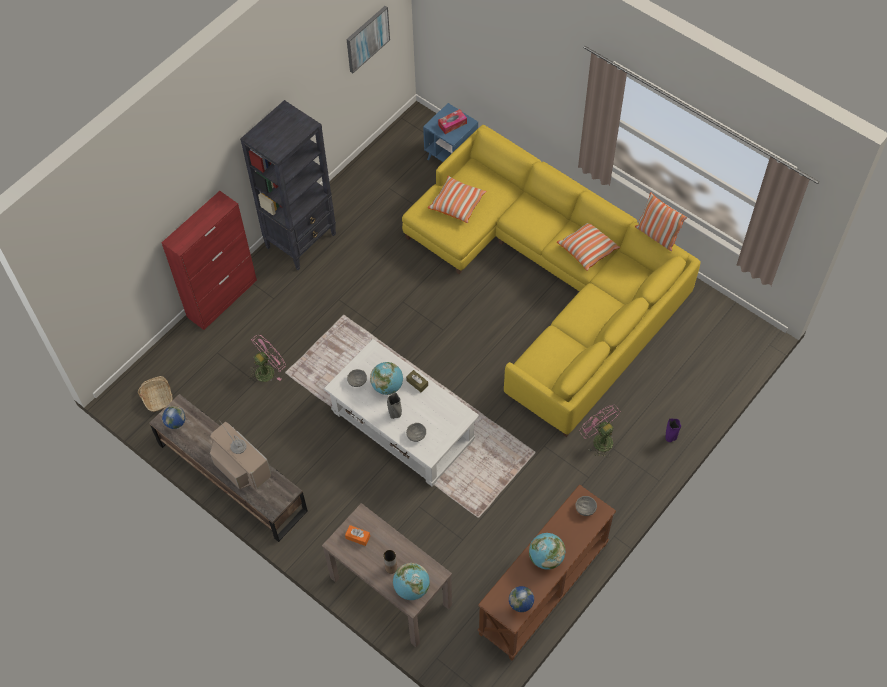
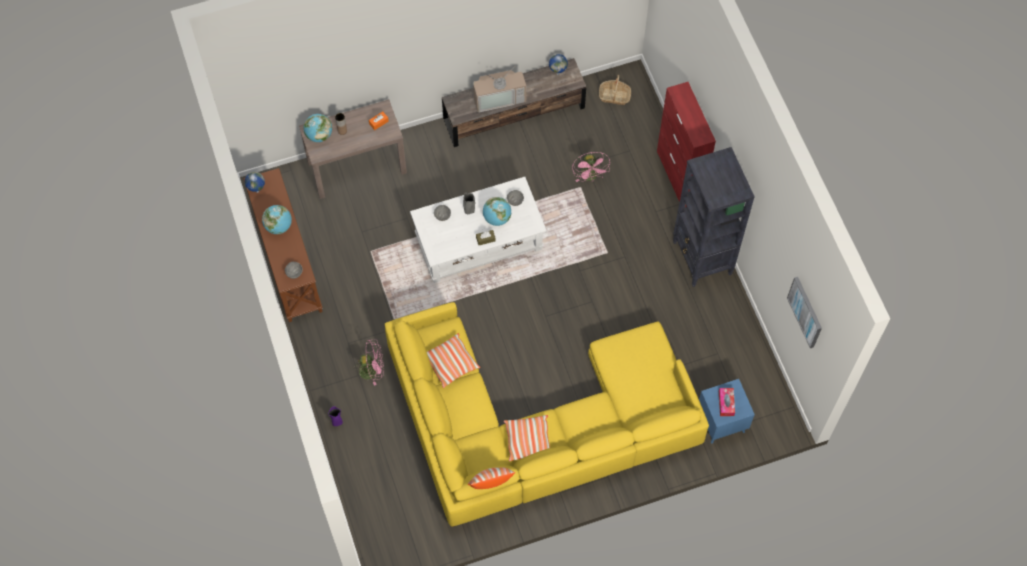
camera: 120 degrees right, 5 degrees up
(457, 204) = (641, 366): pillow -> pillow (451, 364)

